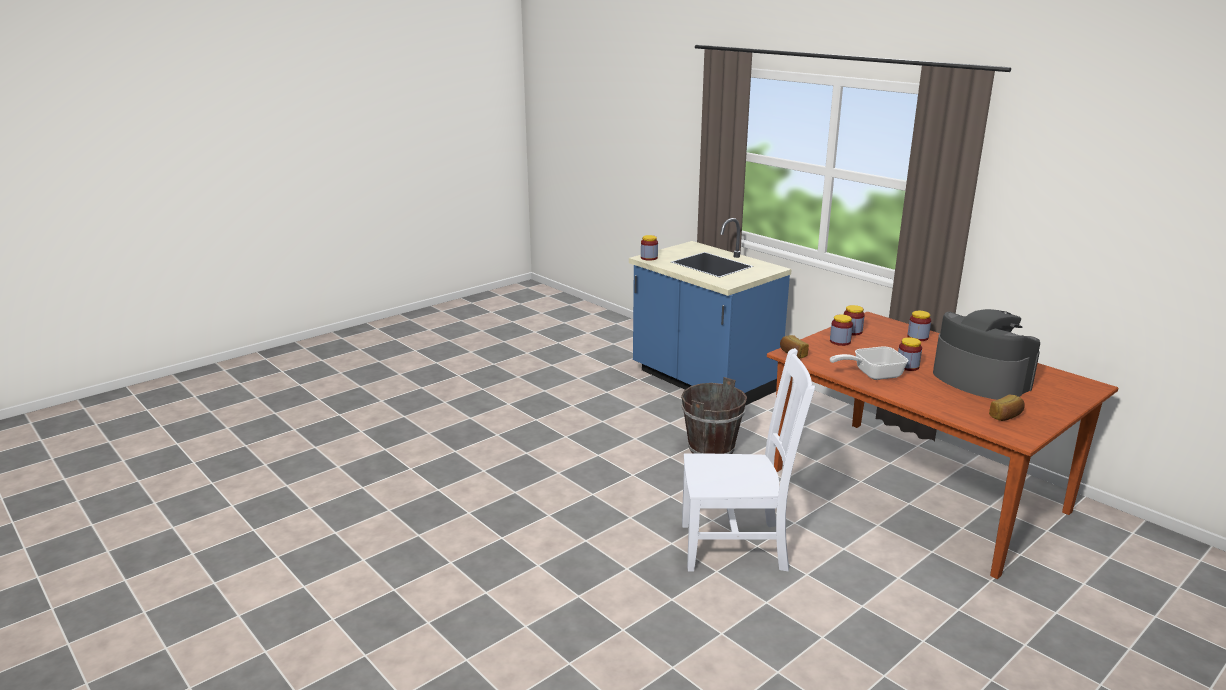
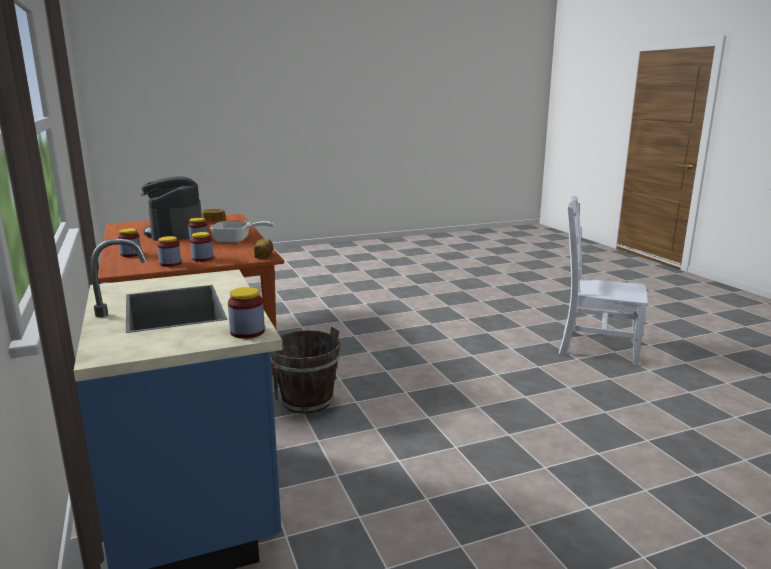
camera: 160 degrees left, 5 degrees down
(737, 546) = (367, 337): white chair -> white chair (595, 347)

